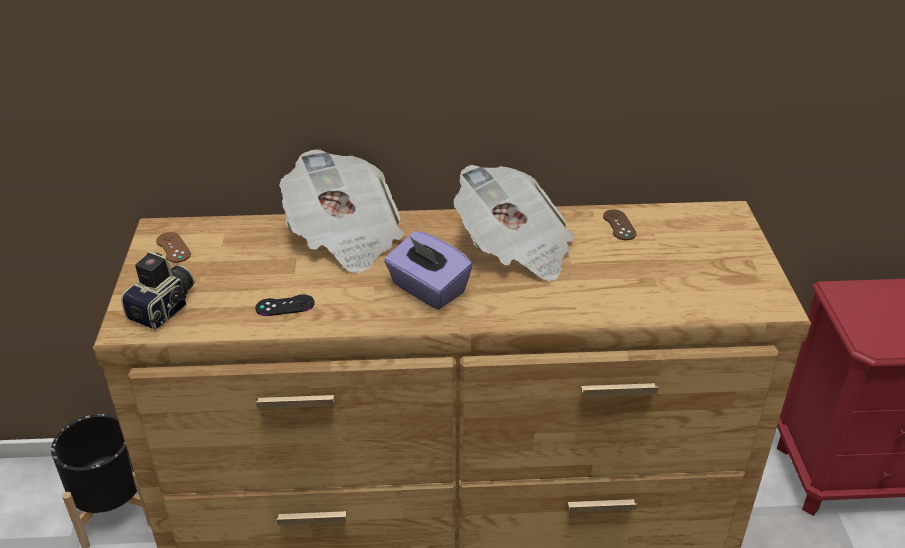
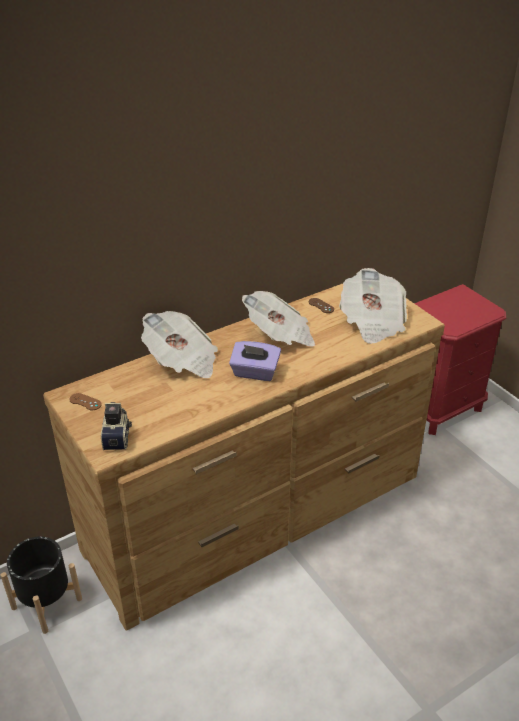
camera: 30 degrees left, 0 degrees up
(285, 305) = (186, 409): black game controller -> none
(681, 276) = (372, 322): none -> newspaper

